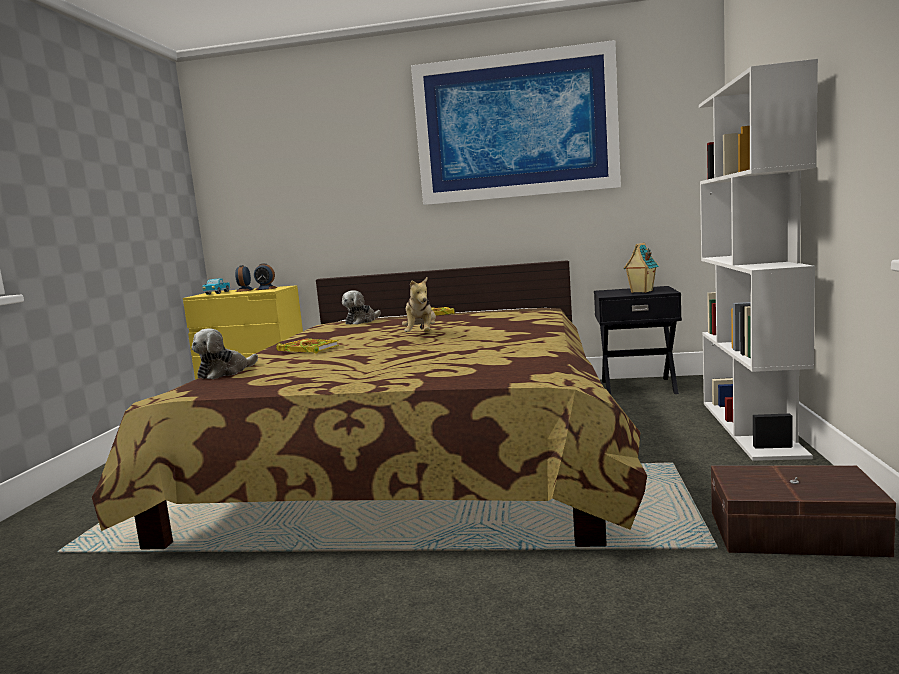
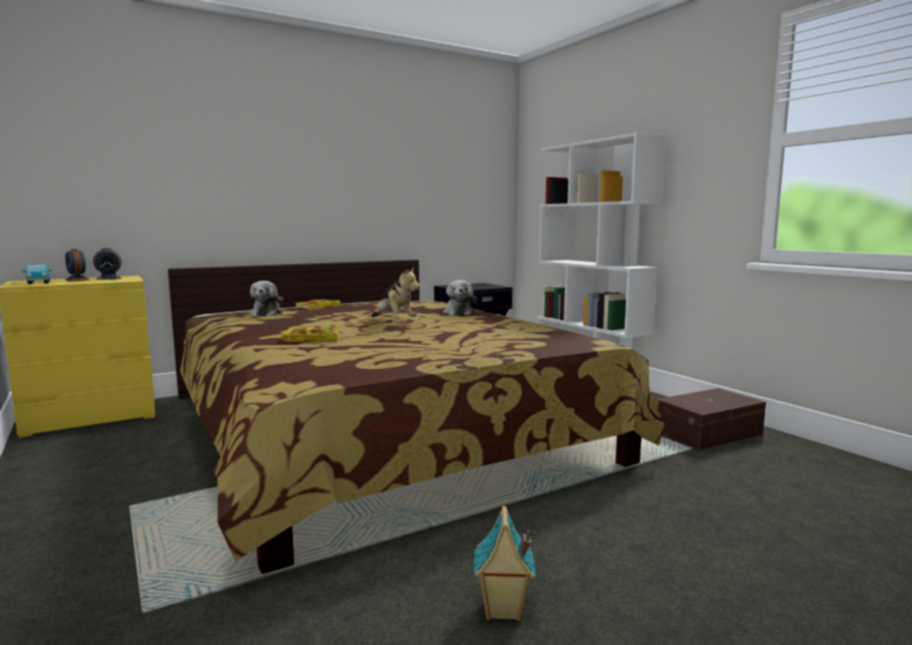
camera: 40 degrees left, 0 degrees up
(225, 372) = (289, 363): plush toy -> plush toy (458, 312)
(515, 127) = (375, 138): picture -> none
(641, 291) = (479, 286): toy house -> toy house (502, 610)

